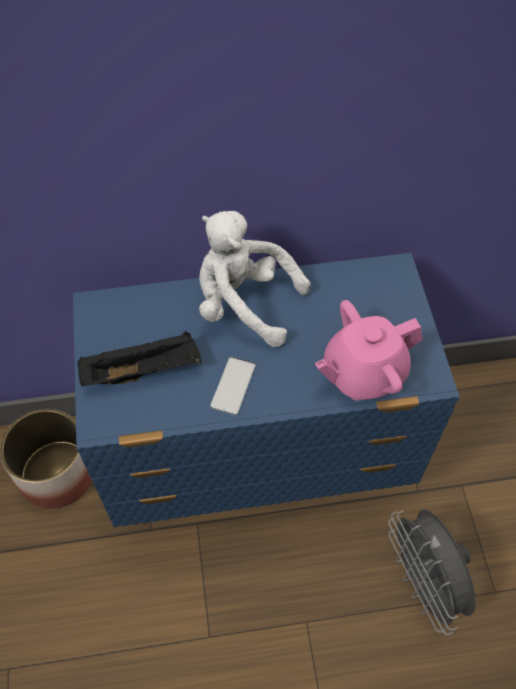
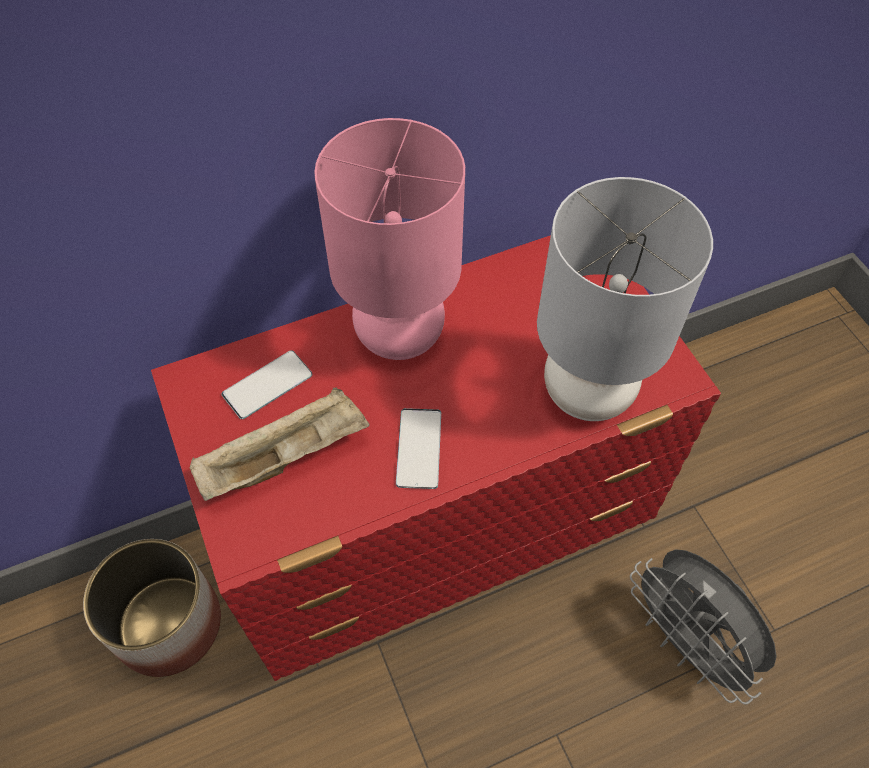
camera: 15 degrees left, 0 degrees up
(143, 370) = (286, 456): black tray -> beige tray
(145, 320) = (267, 385): none -> phone
(244, 304) = (399, 333): white plush toy -> pink table lamp
(260, 461) = (437, 539): blue dresser -> red dresser
(363, 373) = (587, 390): pink teapot -> grey table lamp

